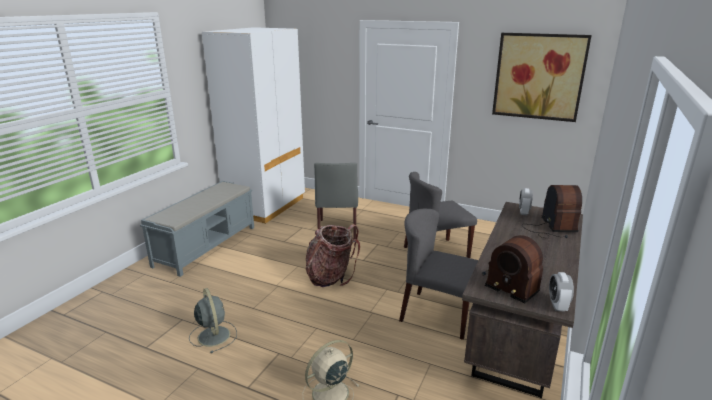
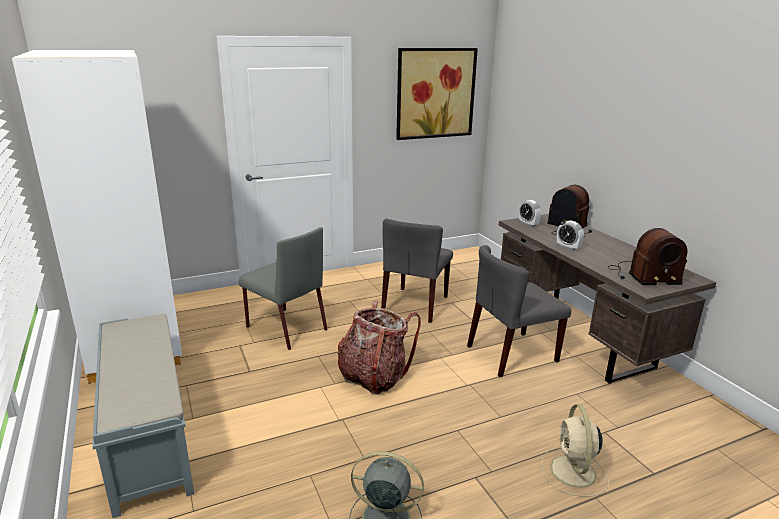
camera: 50 degrees left, 0 degrees up
(557, 305) = (690, 277): alarm clock -> alarm clock (568, 247)

